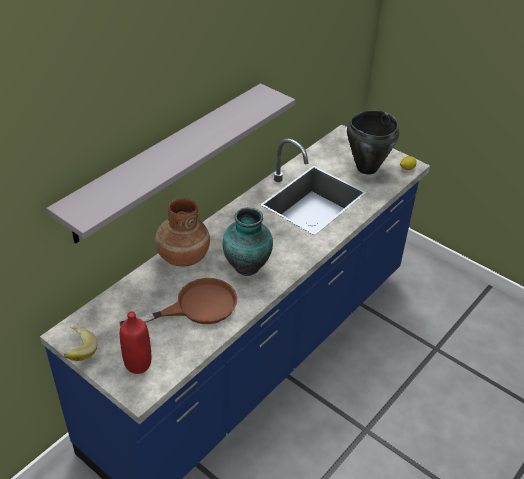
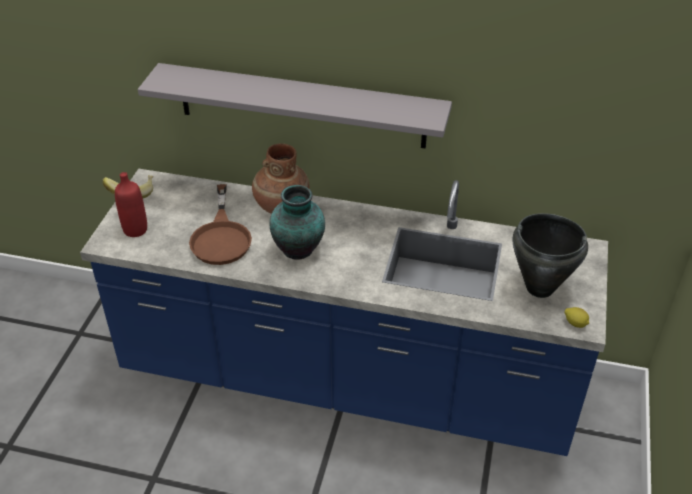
camera: 65 degrees right, 0 degrees up
(195, 307) = (221, 237): brown frying pan -> brown frying pan turned 45 degrees clockwise

